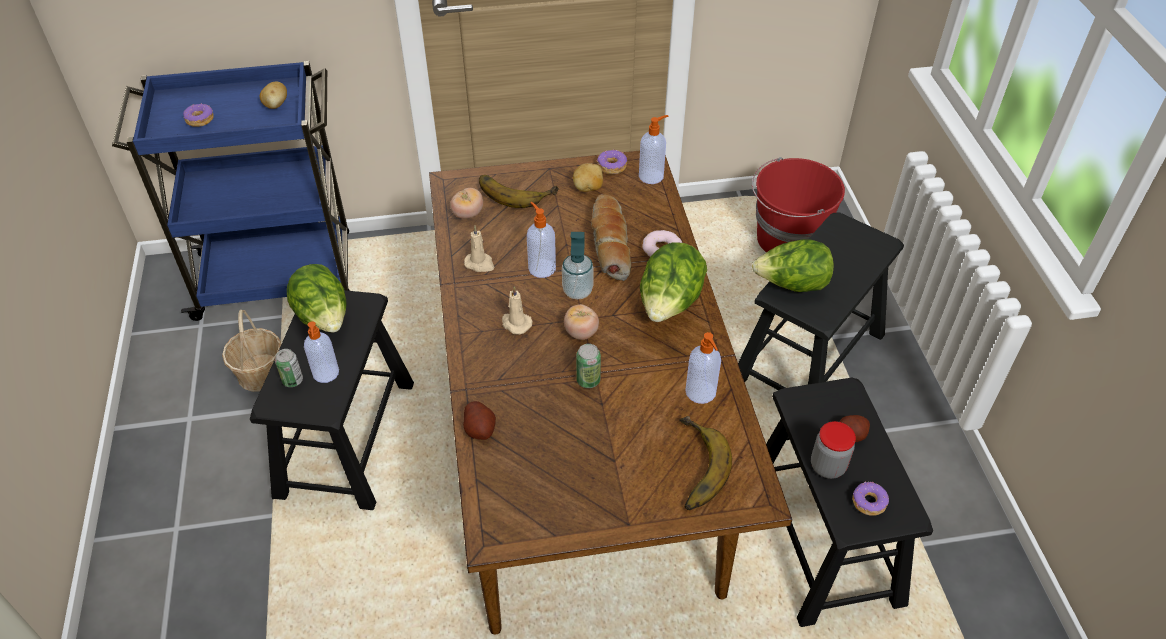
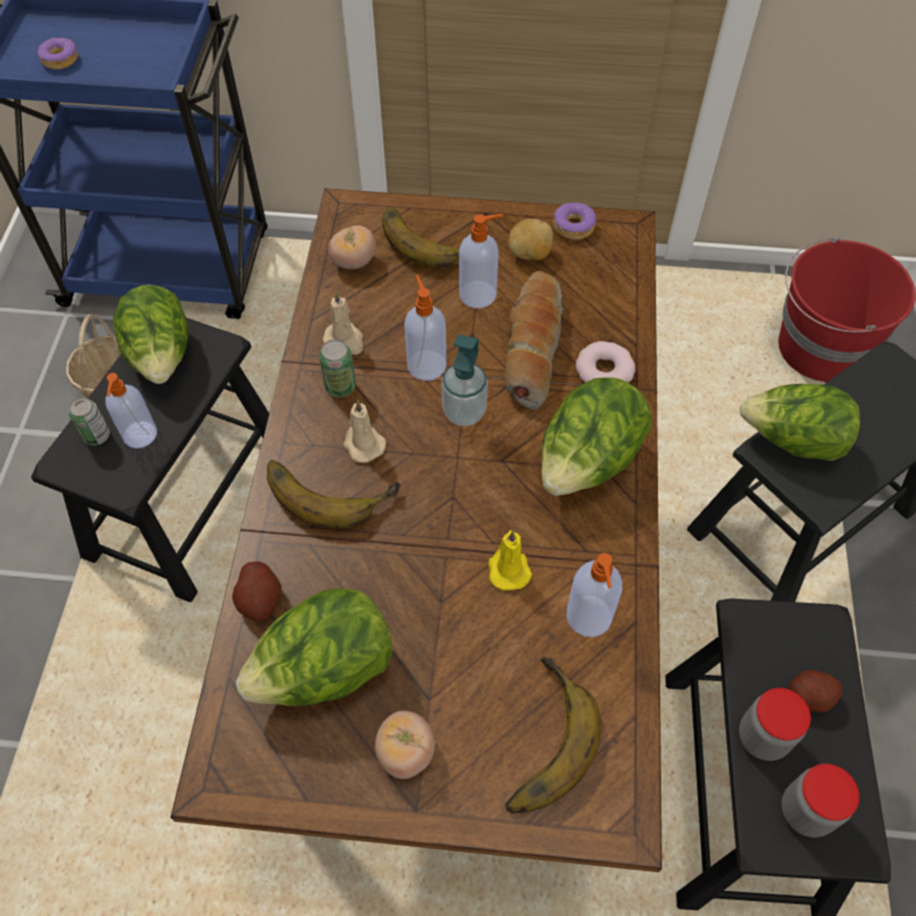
camera: 15 degrees right, 10 degrees up
(276, 105) = (160, 56): potato -> none
(502, 353) = (329, 486): none -> banana
(539, 460) = (325, 670): none -> lettuce
(581, 332) = (448, 479): tomato -> tomato (405, 752)
(588, 380) = (433, 558): can -> can (340, 386)
(639, 376) = (508, 568): none -> yellow candle
(652, 176) = (625, 252): soap dispenser -> soap dispenser (479, 294)
(868, 502) = (806, 811): donut -> jar

